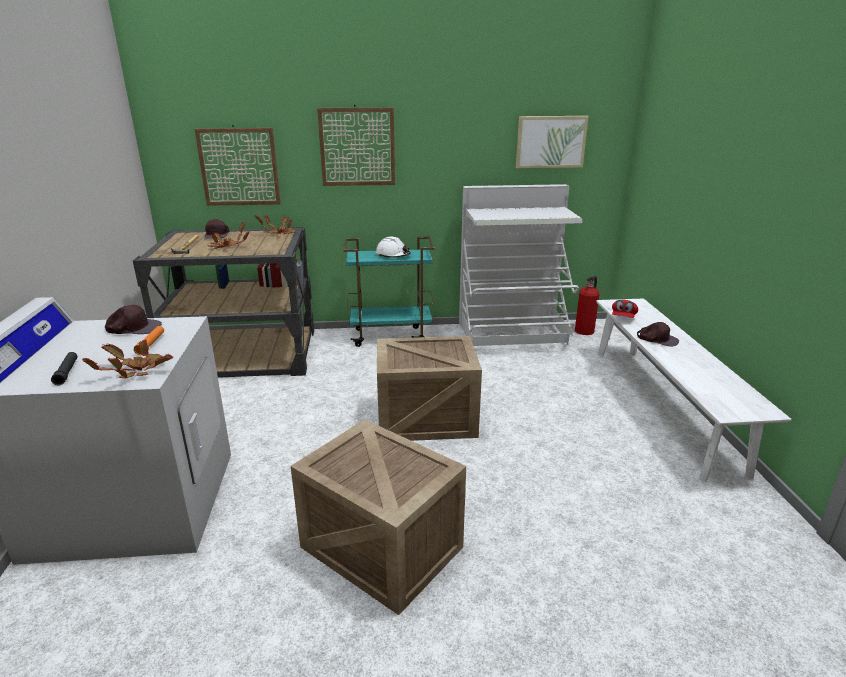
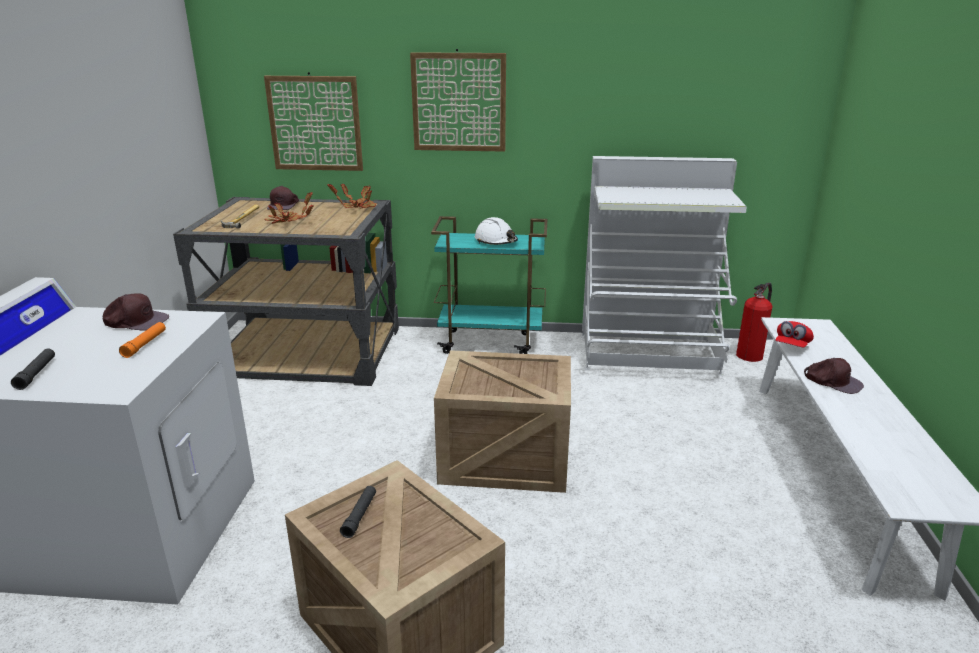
camera: 10 degrees right, 0 degrees up
(136, 371) = (112, 379): potted plant -> none
(349, 460) = (360, 515): none -> black flashlight
(550, 142) = (715, 101): picture -> none

